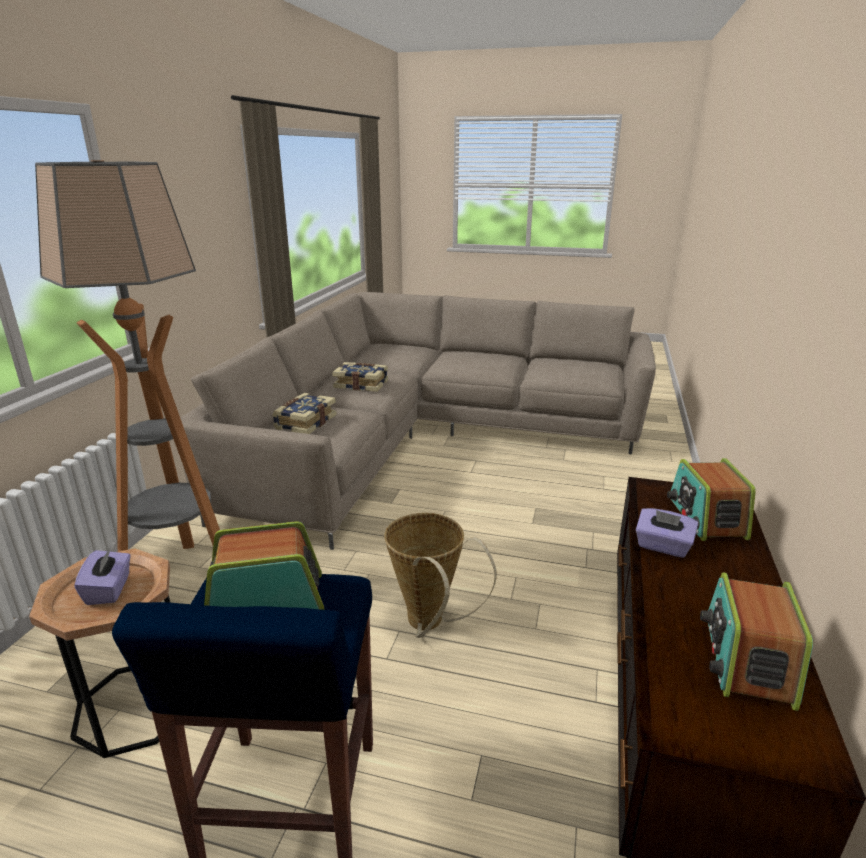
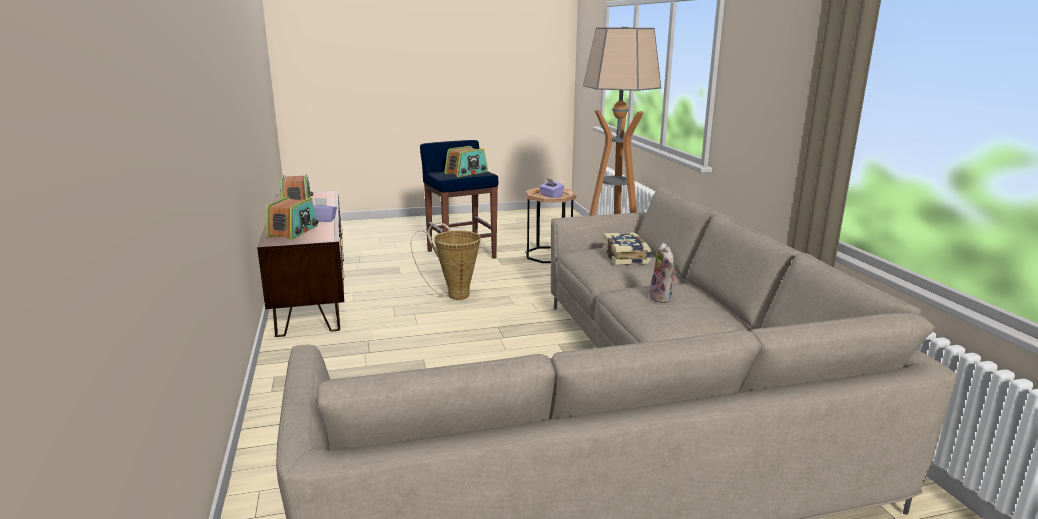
camera: 150 degrees right, 5 degrees down
(361, 384) = (662, 298): book -> plush toy
(705, 518) = (293, 231): radio -> radio turned 45 degrees clockwise

